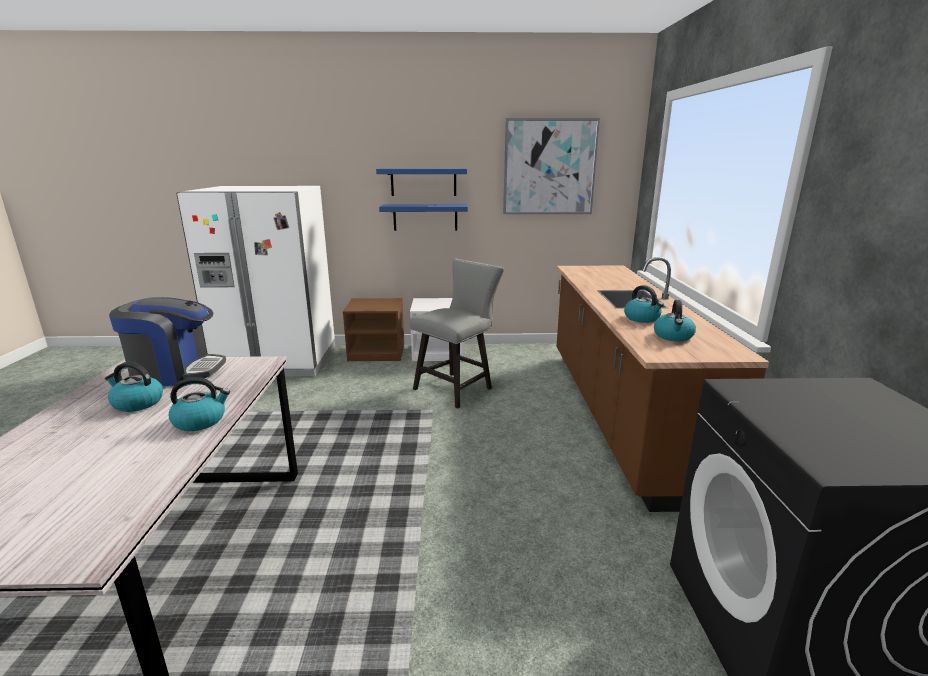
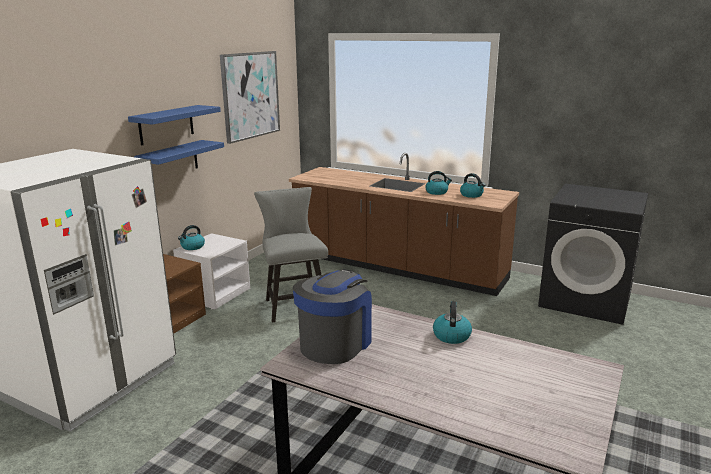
camera: 60 degrees left, 0 degrees up
(137, 403) = (395, 359): kettle -> kettle (192, 247)

